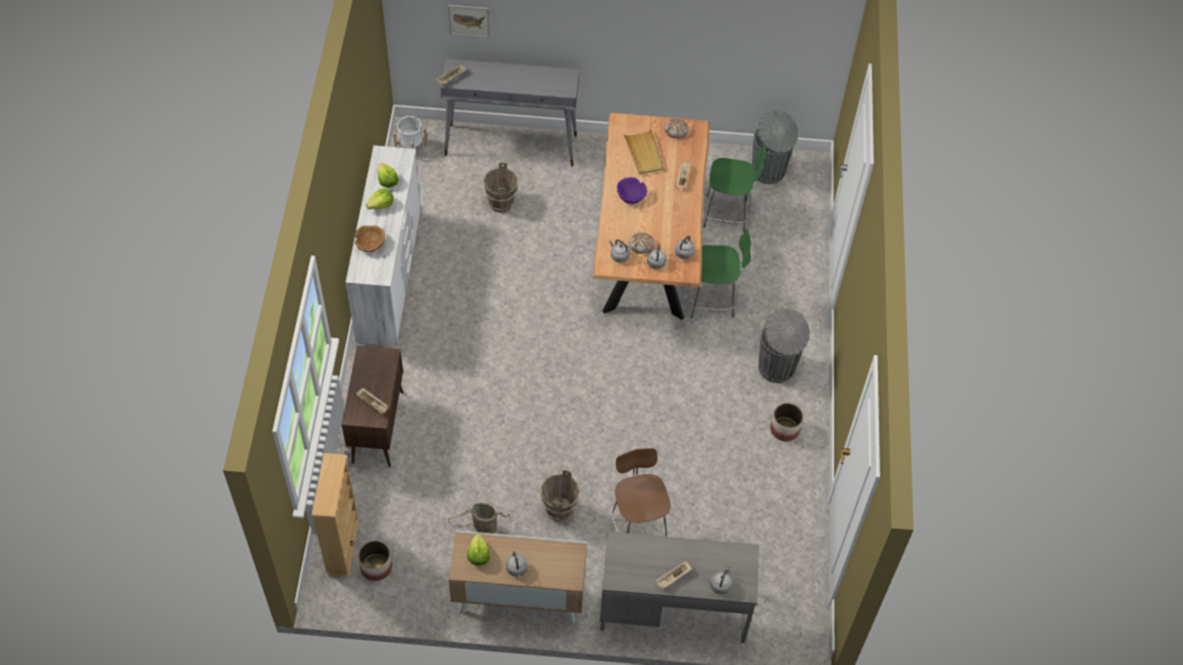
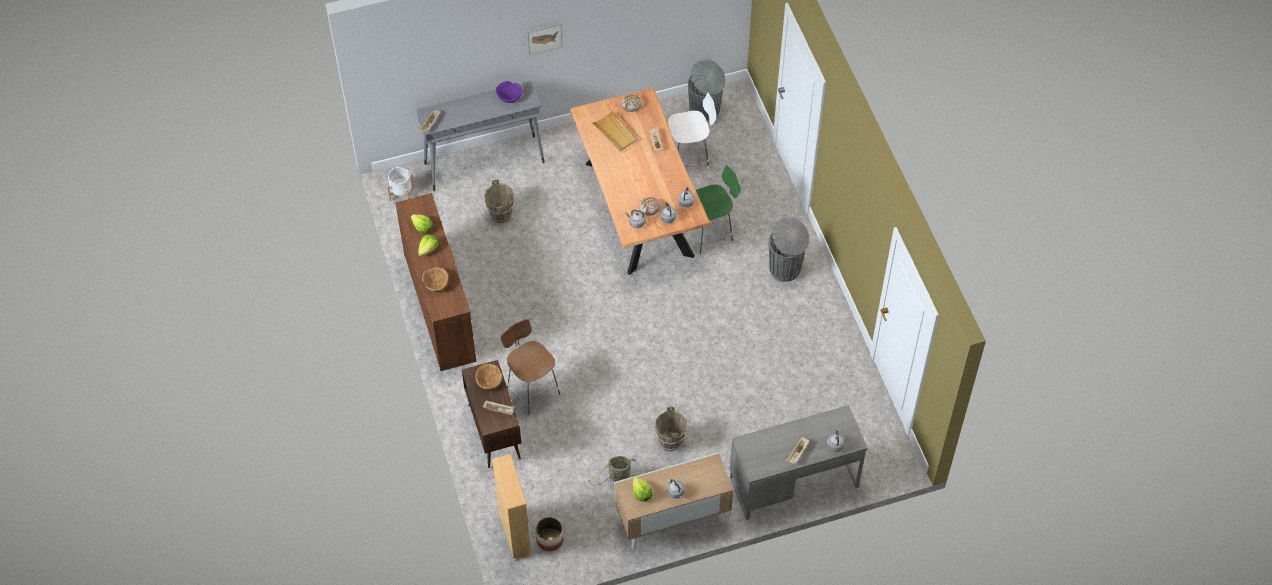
camera: 20 degrees left, 0 degrees up
(379, 368) = (489, 381): none -> brown bowl
(390, 275) = (440, 307): white dresser -> brown dresser
(469, 20) = (432, 71): picture -> picture (544, 38)
(631, 195) = (621, 170): purple bowl -> purple bowl (509, 96)
(638, 528) = (738, 432): brown chair -> brown chair (532, 389)
(727, 214) = (688, 158): green chair -> white chair
(784, 429) = (813, 315): planter -> none

